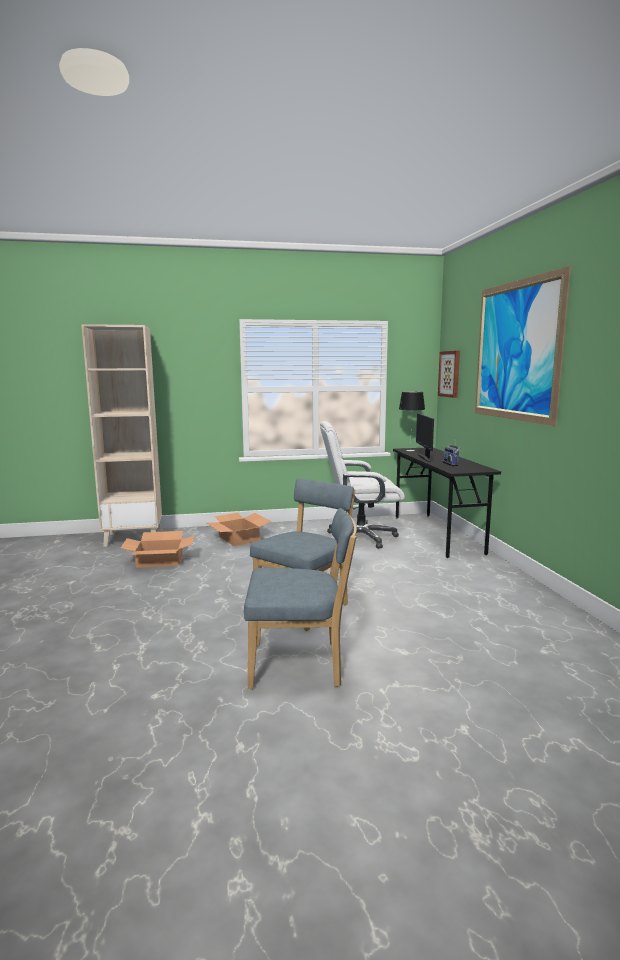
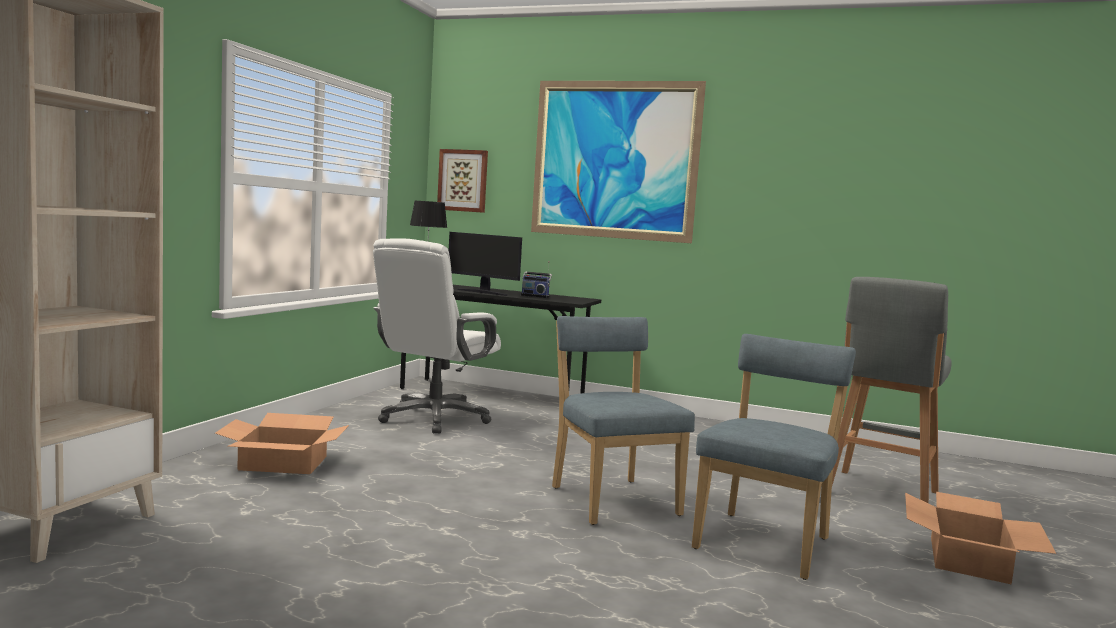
camera: 60 degrees left, 5 degrees down
(160, 561) = (262, 533): cardboard box -> cardboard box (968, 559)
(504, 700) = (880, 493): none -> grey stool

